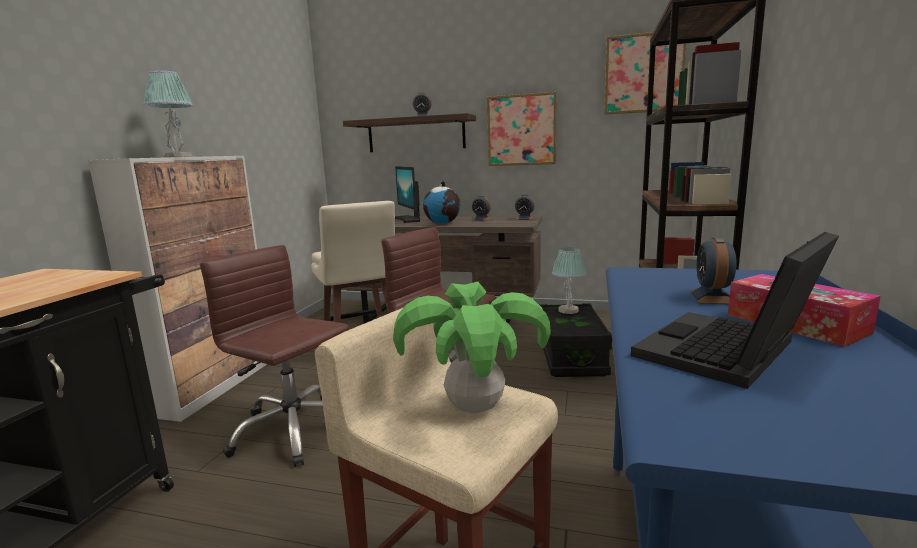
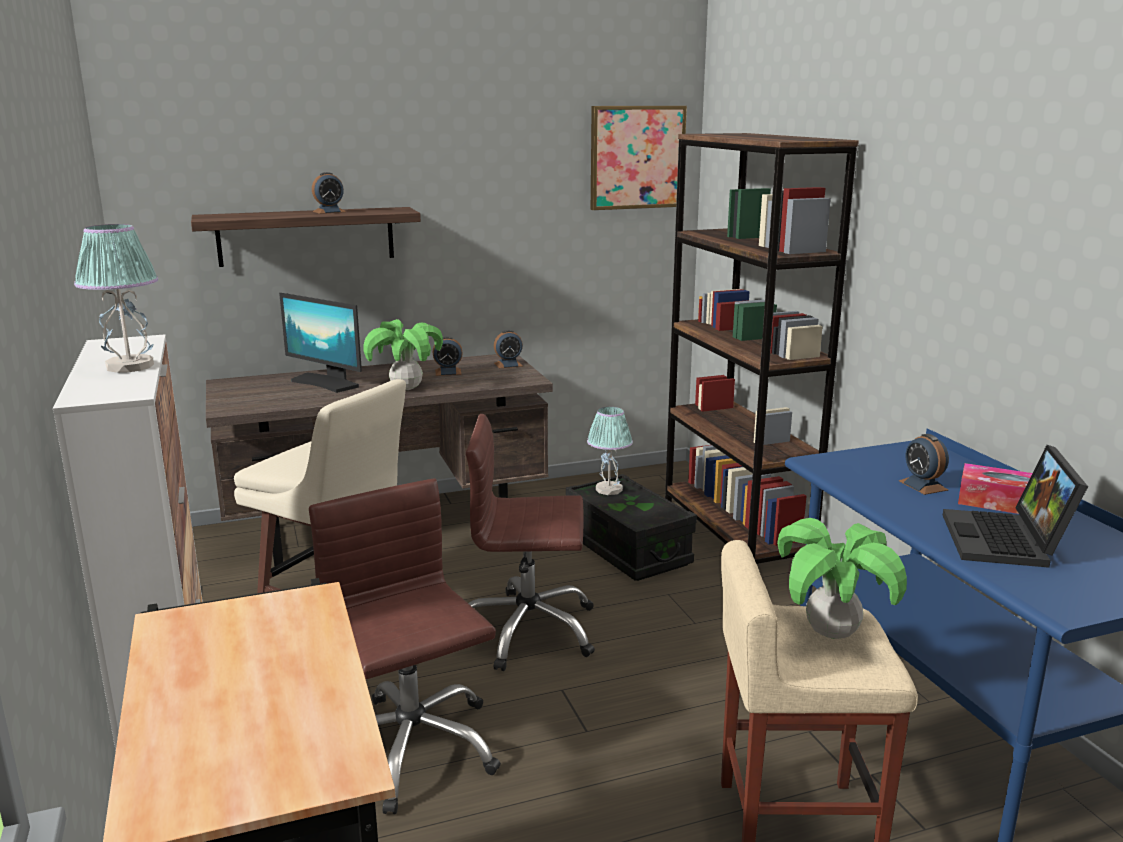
camera: 35 degrees left, 5 degrees up
(293, 430) = (411, 748): brown office chair -> brown office chair turned 60 degrees clockwise
(443, 223) = (407, 388): globe -> potted plant
(521, 130) = (479, 230): picture -> none

